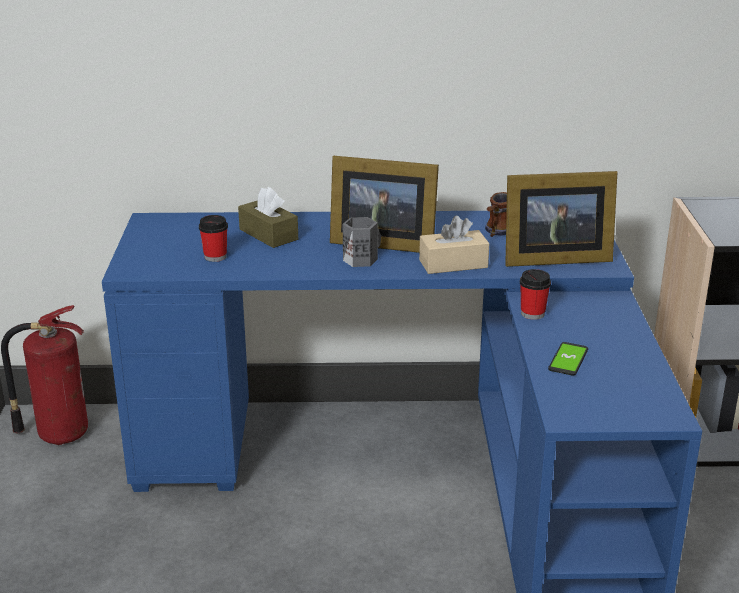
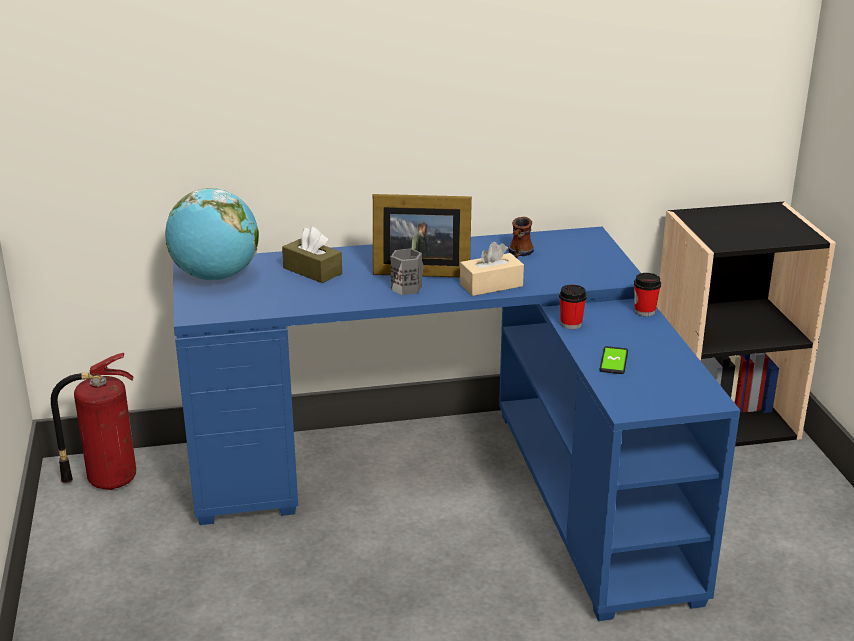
camera: 10 degrees left, 0 degrees up
(167, 233) = (216, 277): none -> globe
(215, 257) = (271, 295): cup -> cup (644, 311)
(552, 258) = (575, 273): picture frame -> none

